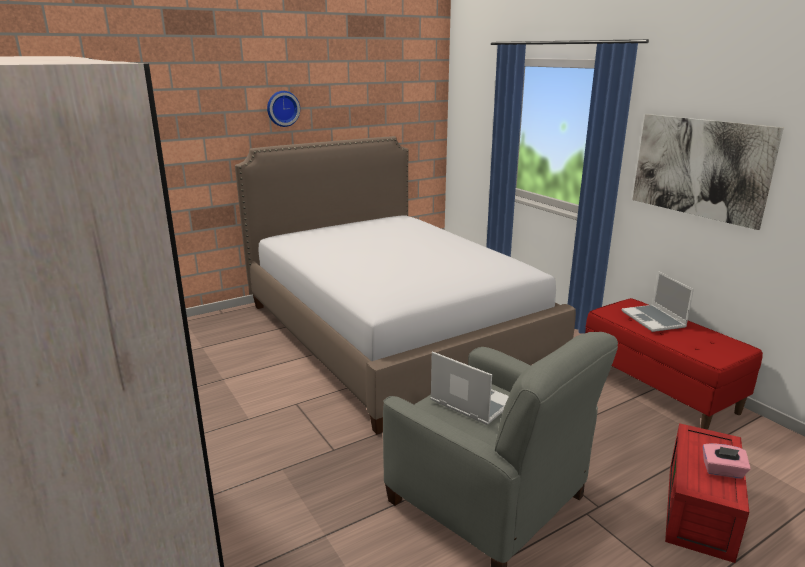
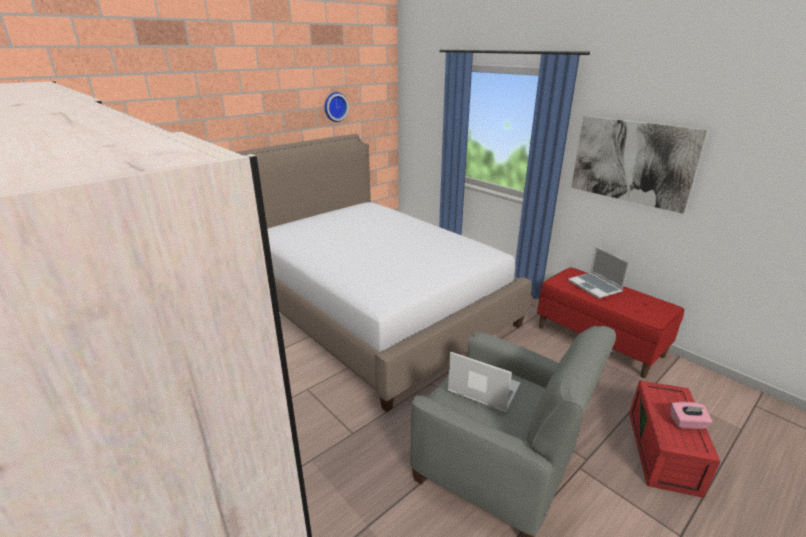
camera: 10 degrees left, 5 degrees up
(282, 108) = (257, 113): wall clock -> wall clock (335, 106)

